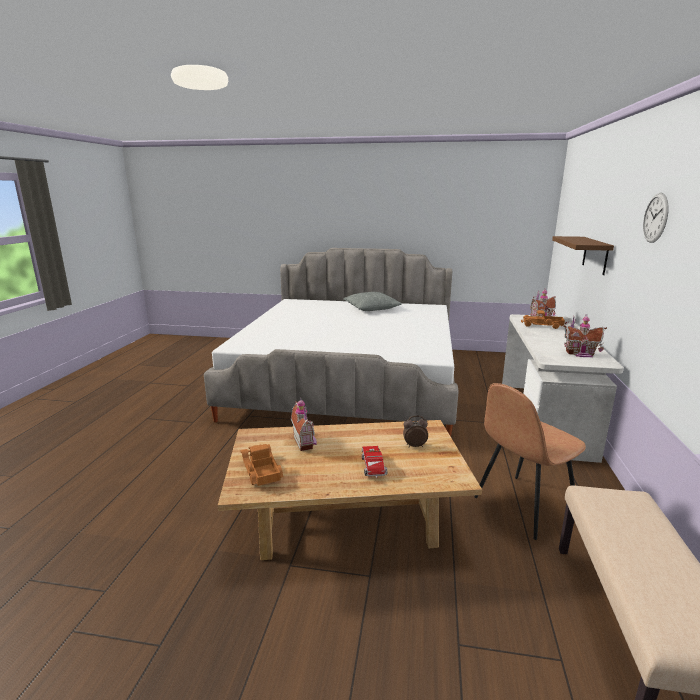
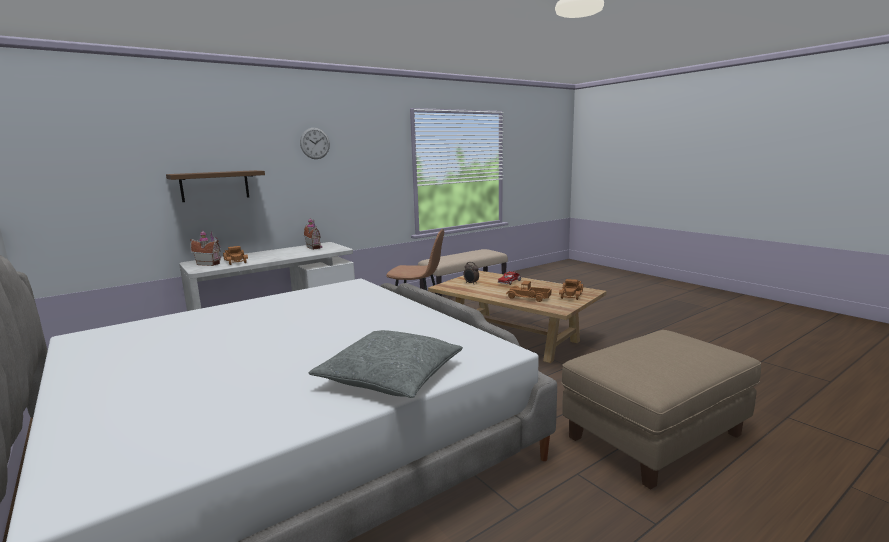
camera: 135 degrees left, 5 degrees down
(146, 459) = (654, 436): none -> beige ottoman
(305, 442) = (528, 298): toy house -> toy truck
(371, 308) = (124, 369): grey pillow -> grey pillow (391, 376)

